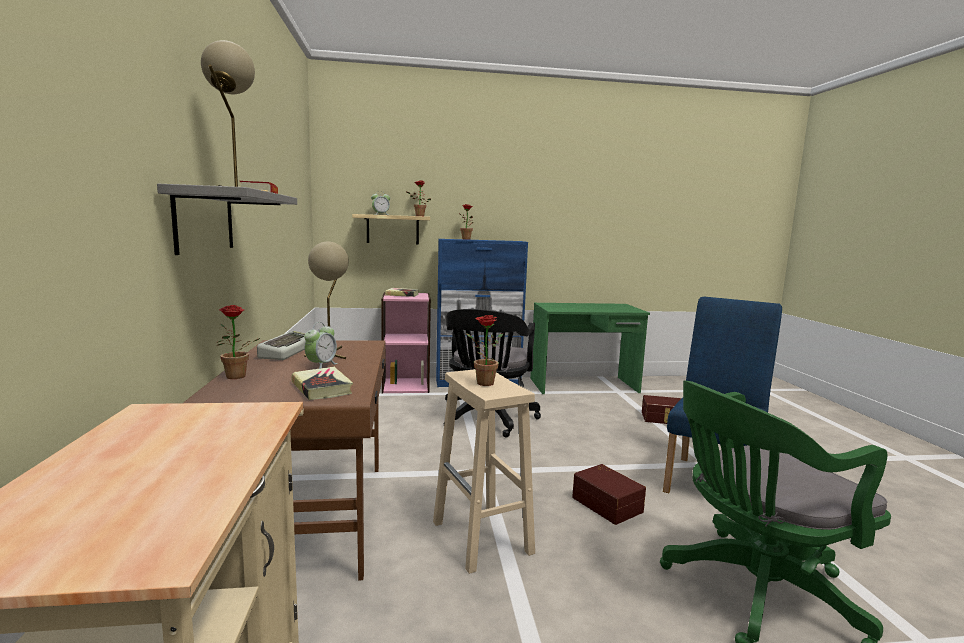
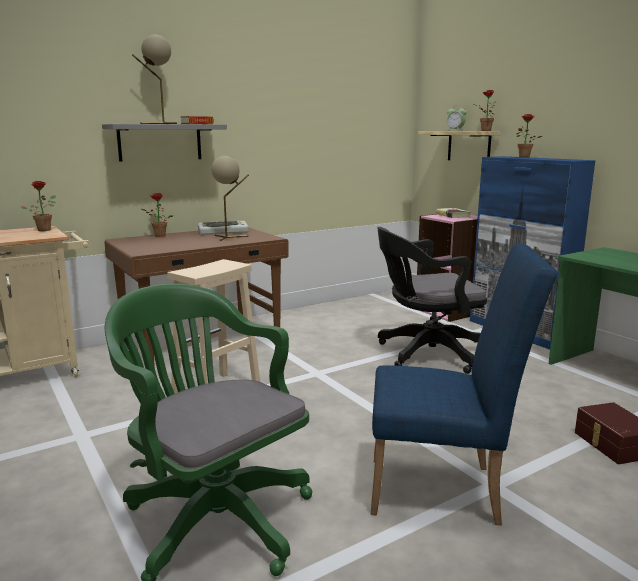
camera: 65 degrees right, 5 degrees up
(321, 365) = (199, 240): alarm clock -> none
(322, 388) = (153, 247): book -> none
(481, 382) = (208, 267): potted plant -> potted plant (45, 229)
(608, 504) = (314, 432): brown storage box -> none

